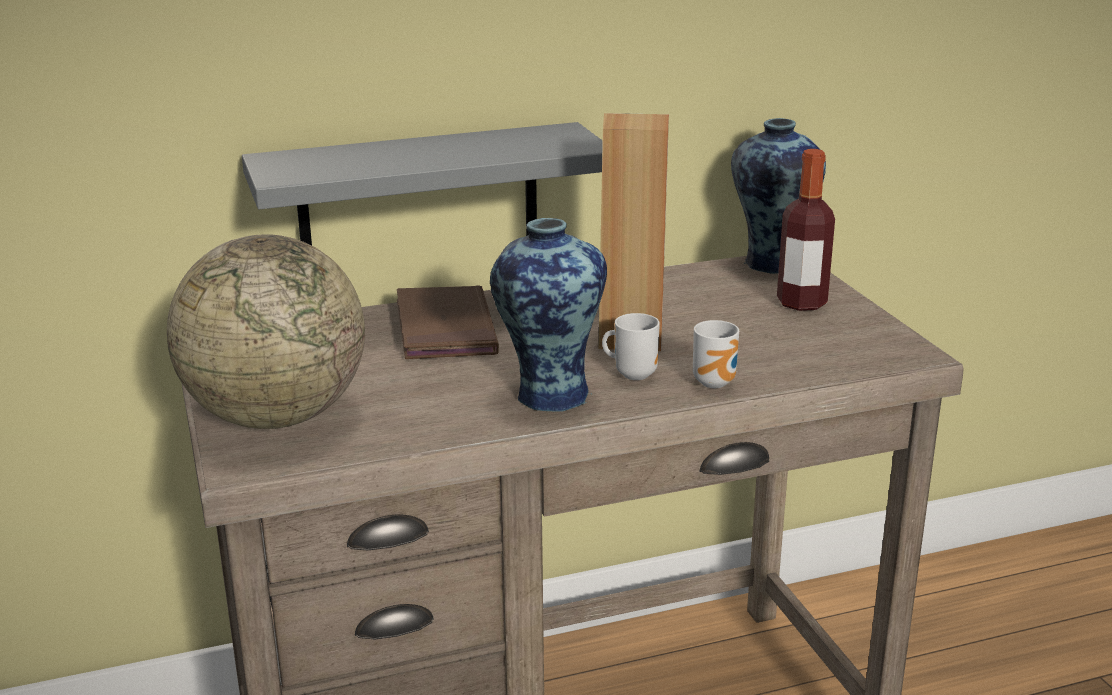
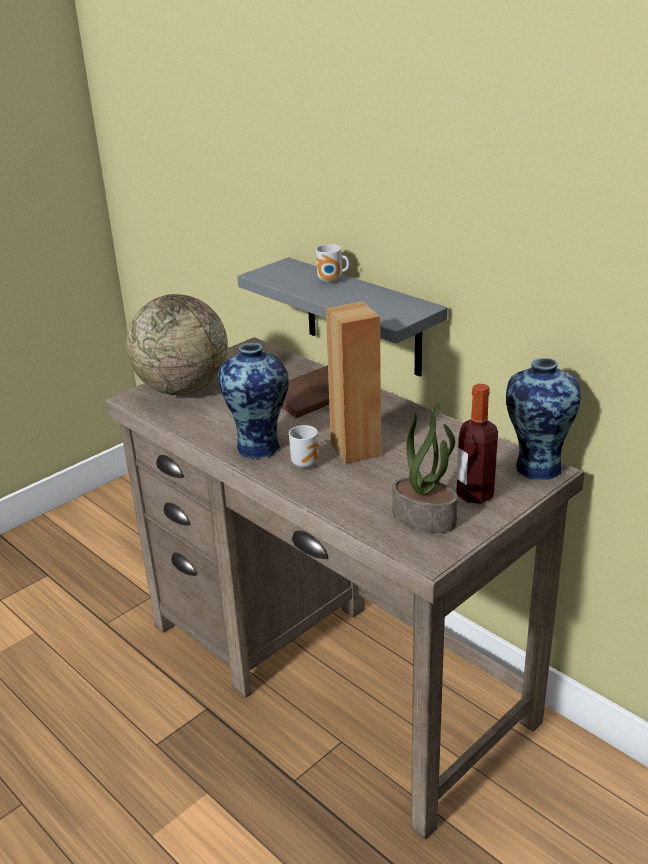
camera: 65 degrees right, 5 degrees up
(717, 382) = (317, 492): mug -> mug (331, 281)
(830, 337) = (425, 518): none -> potted plant

